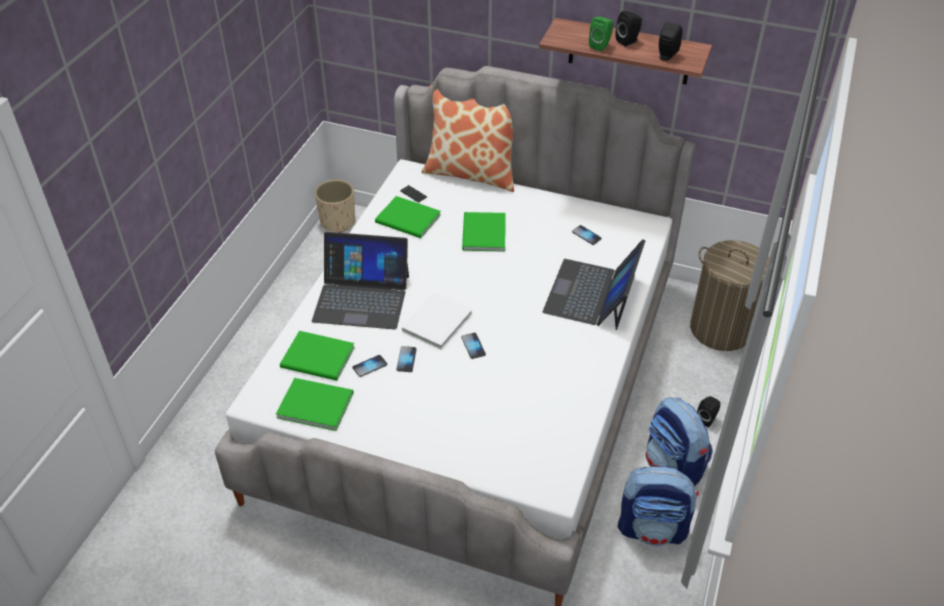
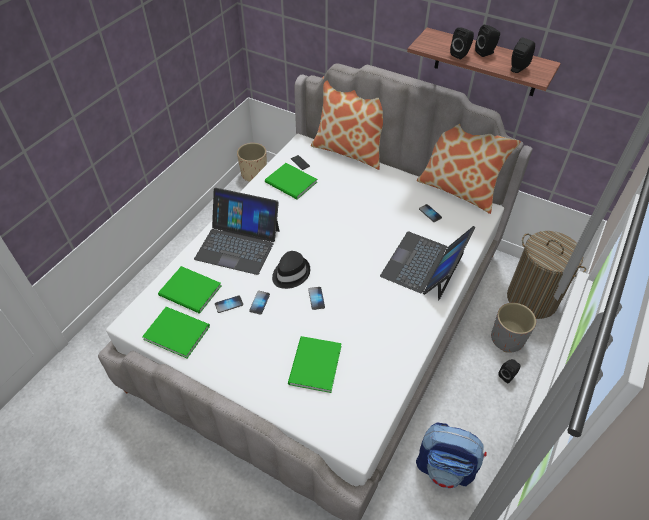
camera: 10 degrees right, 5 degrees up
(435, 323) = (290, 273): white book -> black hat
(482, 234) = (346, 202): green book -> green book (313, 366)
(601, 45) = (461, 54): green speaker -> black speaker
(615, 204) = (458, 189): none -> pillow
(673, 467) = (472, 414): backpack -> none
(700, 378) = (507, 339): none -> grey planter

